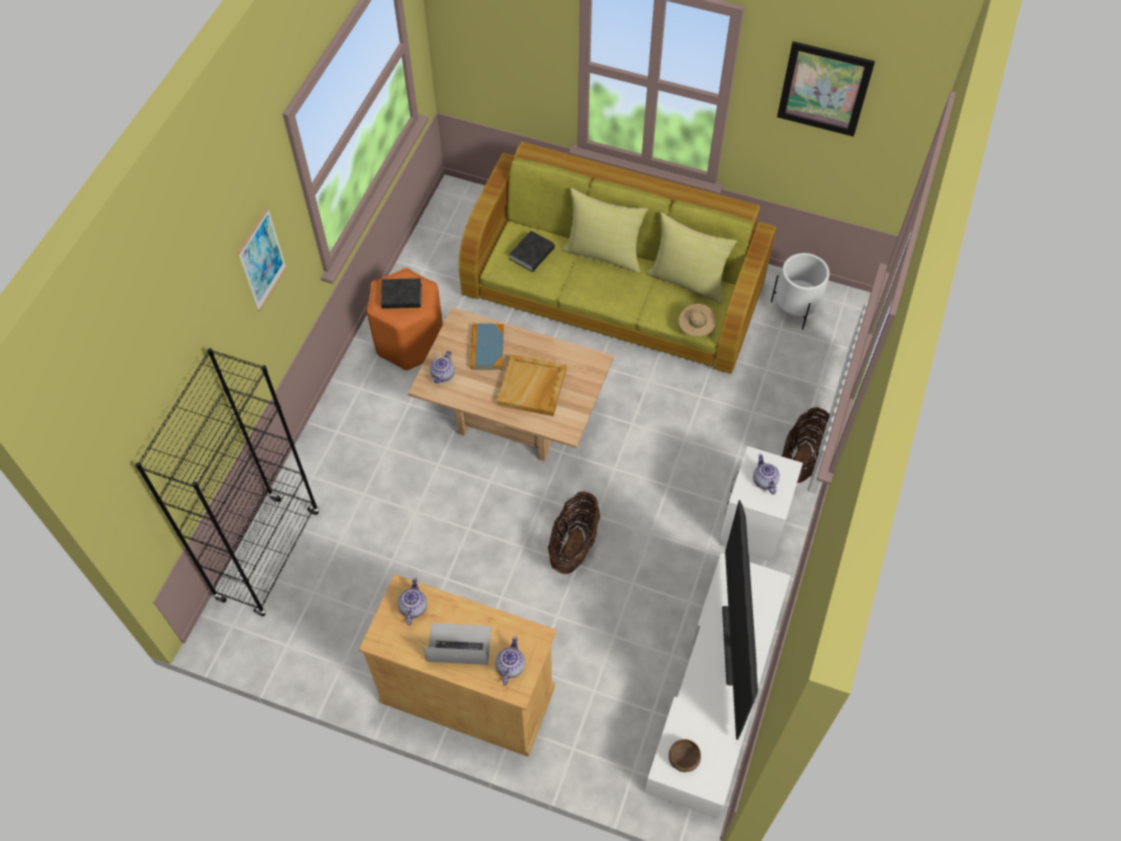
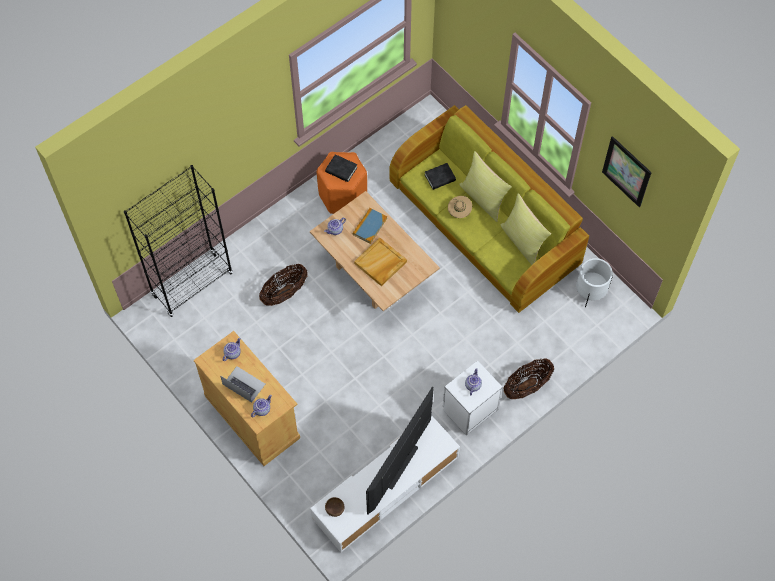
camera: 30 degrees right, 5 degrees up
(262, 259) = (247, 125): picture -> none
(573, 545) = (360, 366): basket -> basket (284, 292)
(695, 329) = (506, 274): beige hat -> beige hat (459, 211)

